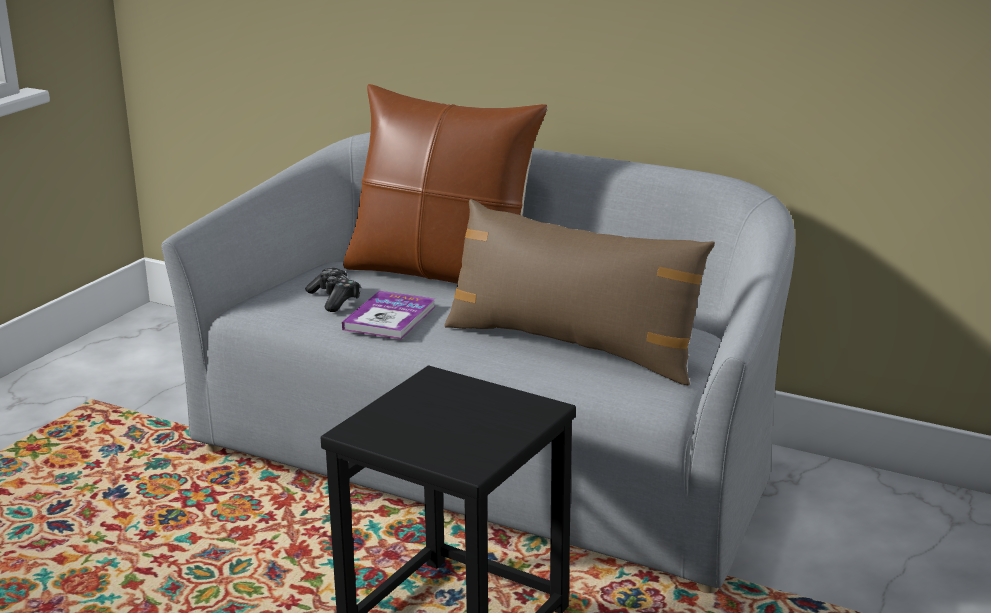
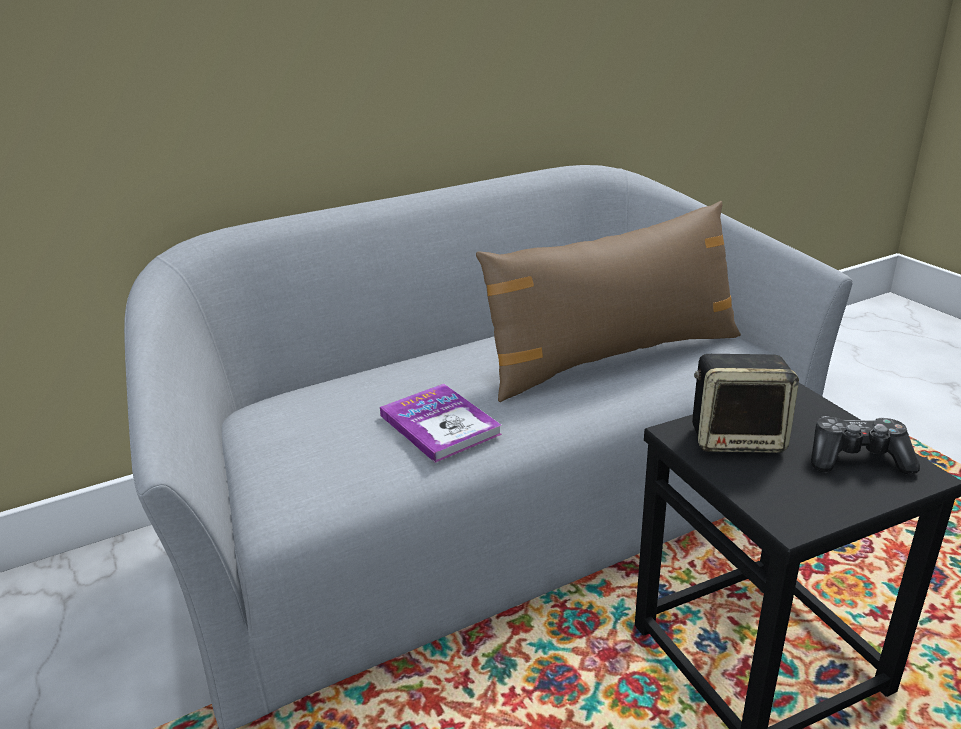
camera: 55 degrees left, 5 degrees up
(335, 299) = (344, 443): game controller -> game controller (857, 458)
(442, 274) = (370, 366): brown pillow -> none
(448, 397) = (738, 438): none -> speaker

